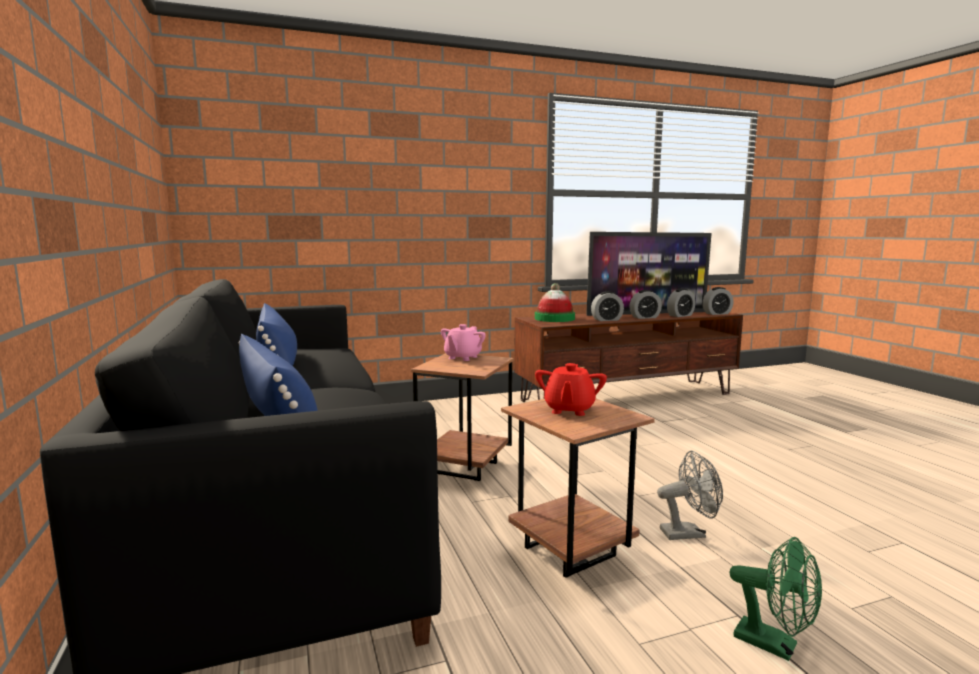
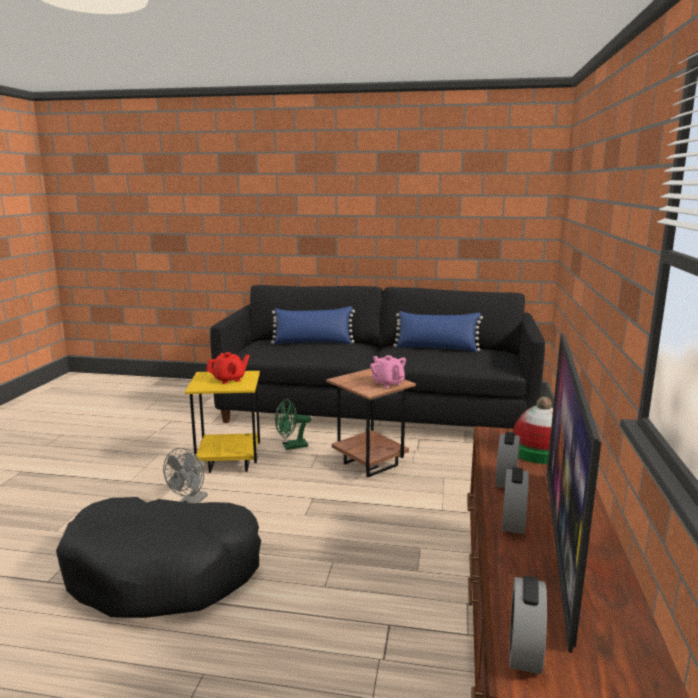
camera: 120 degrees right, 5 degrees up
(569, 410) = (229, 379): red teapot -> red teapot turned 105 degrees clockwise
(569, 553) = (229, 462): brown side table -> yellow side table
(680, 315) = (517, 574): alarm clock -> none
(773, 495) = (165, 572): none -> black dog bed
(775, 645) = (107, 479): green fan -> green fan (291, 447)

